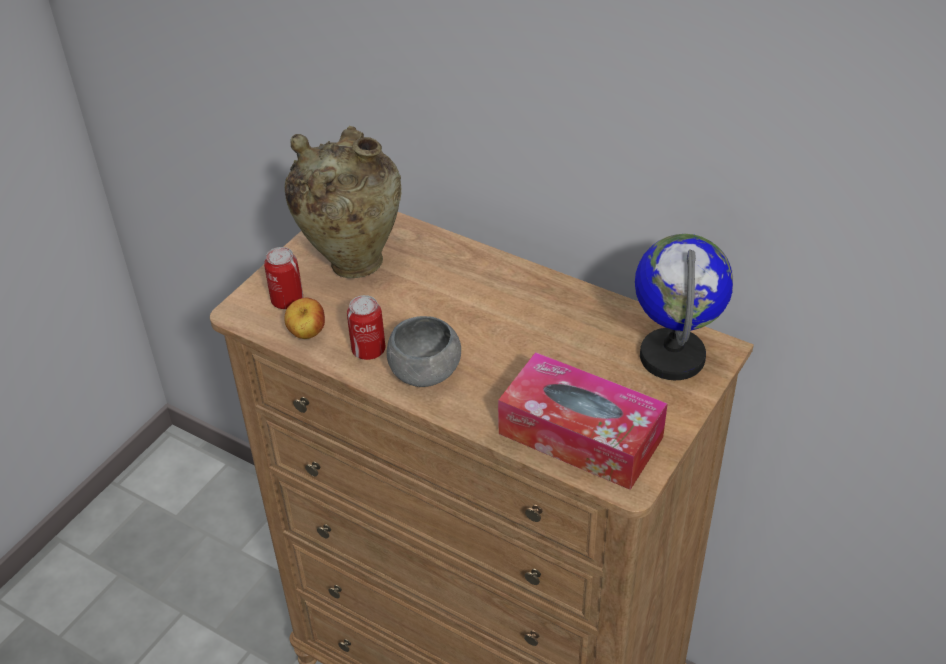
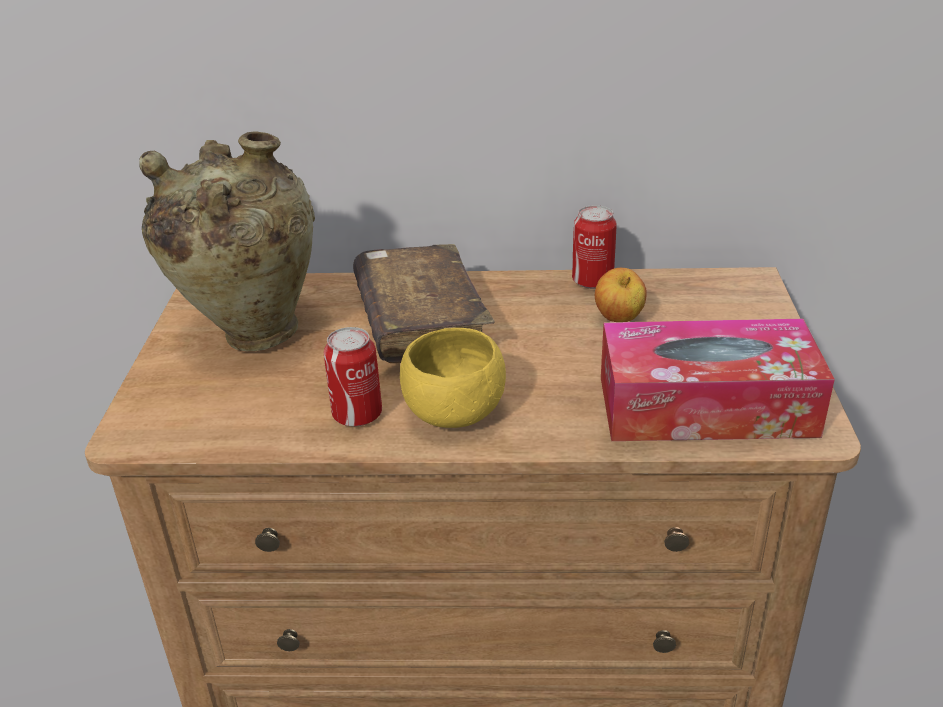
camera: 30 degrees left, 10 degrees down
(287, 300) = (195, 400): can -> can (592, 281)
(307, 334) = (255, 427): apple -> apple (619, 320)
(424, 372) = (454, 412): grey bowl -> yellow bowl
(460, 294) = (421, 323): none -> brown book
(673, 356) = (714, 301): globe -> none

